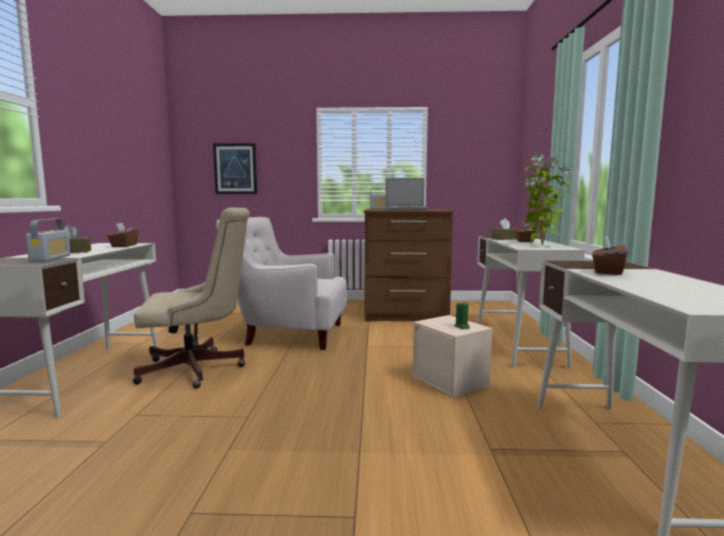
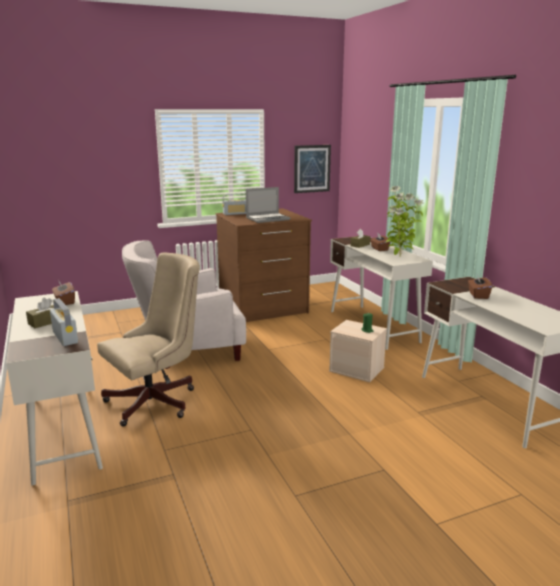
camera: 25 degrees left, 10 degrees up
(235, 169) = (68, 177): picture -> picture (311, 168)

